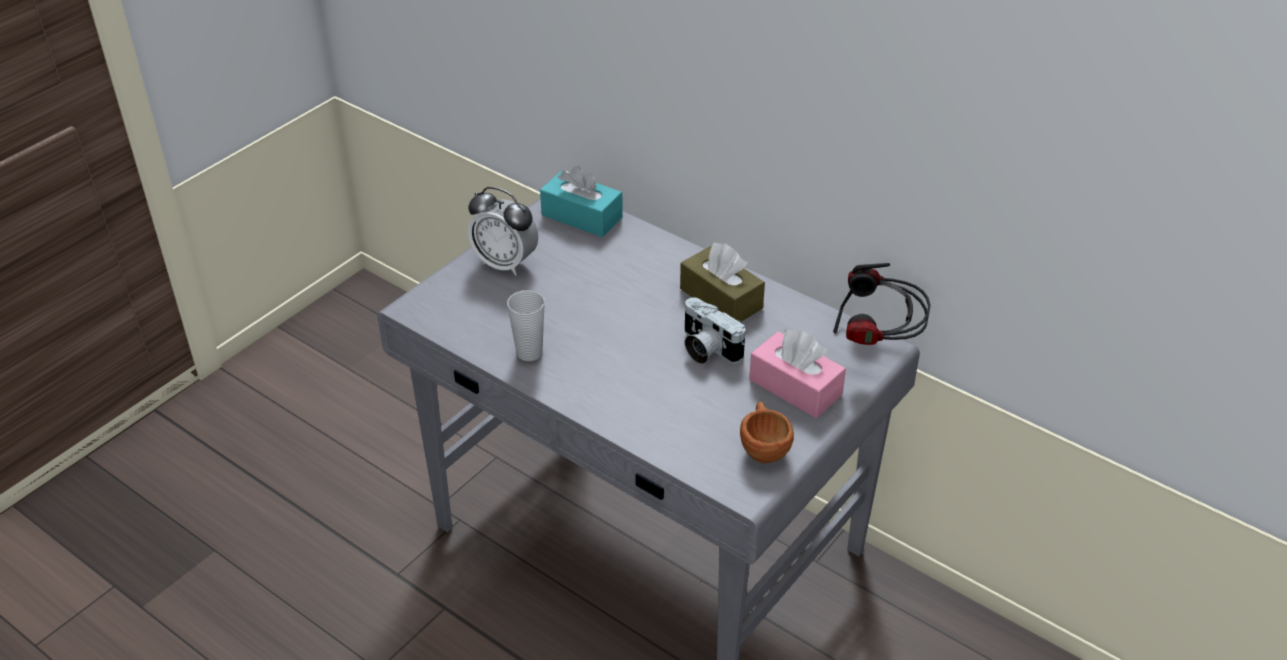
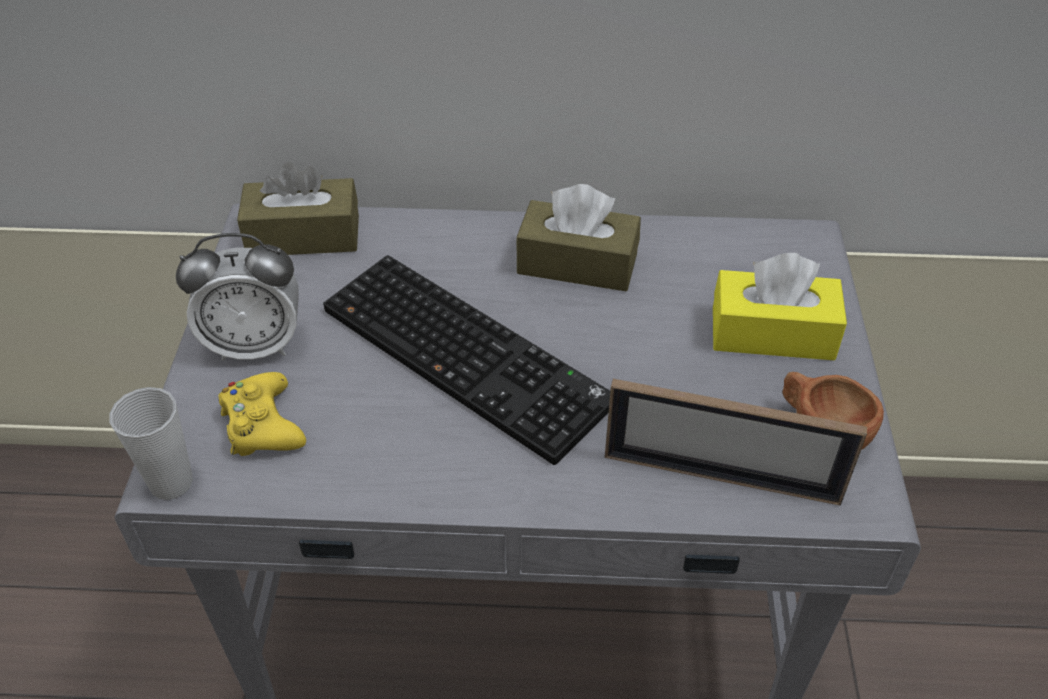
camera: 35 degrees left, 5 degrees up
(475, 304) = (262, 425): none -> yellow game controller
(529, 353) = (407, 459): cup -> cup (171, 483)
(582, 216) = (303, 236): turquoise tissue box -> brown tissue box
(610, 319) = (470, 355): none -> keyboard
(681, 440) = (720, 477): none -> picture frame
(706, 349) = (625, 336): camera -> none
(795, 387) = (772, 333): pink tissue box -> yellow tissue box
(877, 348) = (802, 242): headphones -> none

